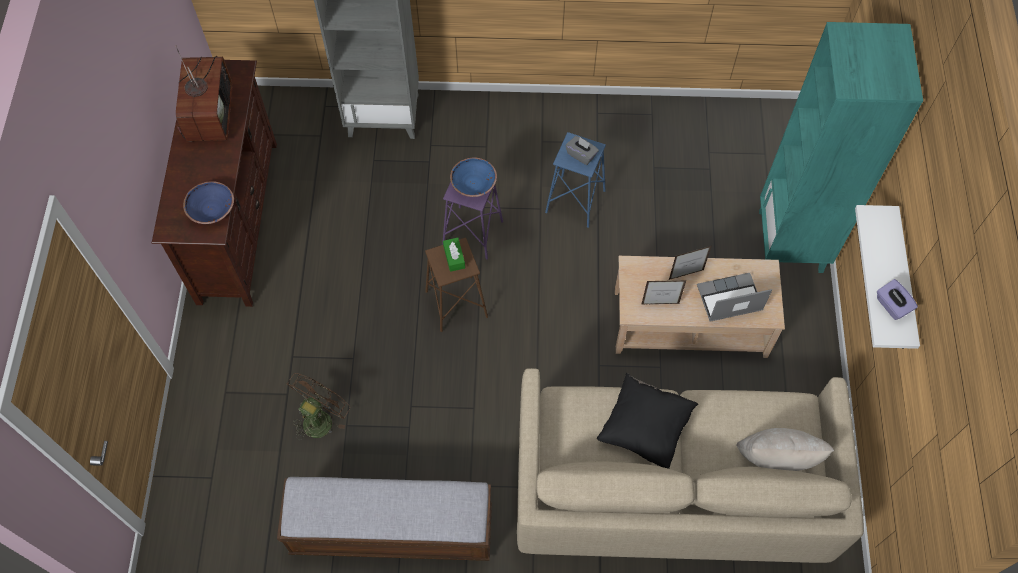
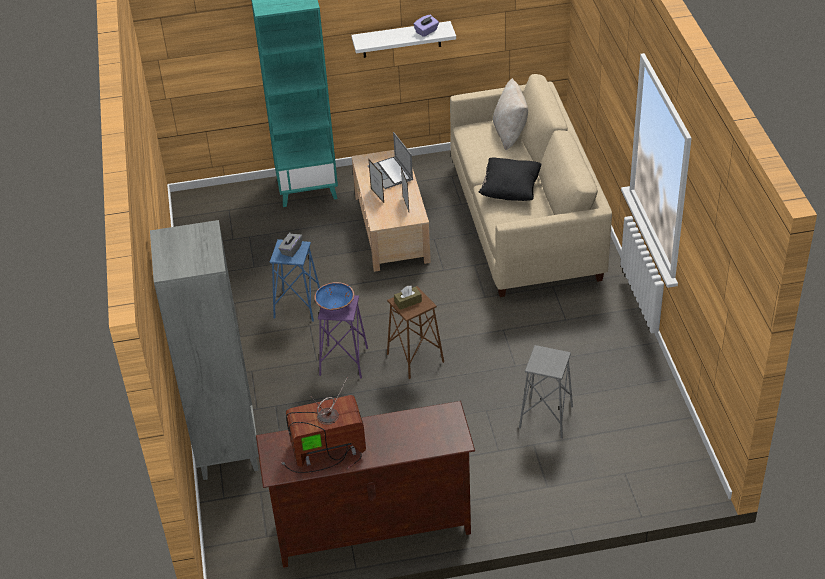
camera: 100 degrees left, 20 degrees down
(212, 210) = (430, 418): blue bowl -> none
(320, 417) = (546, 417): brown fan -> grey stool
(391, 530) = (618, 354): bench -> none
(454, 257) = (408, 302): green tissue box -> brown tissue box

